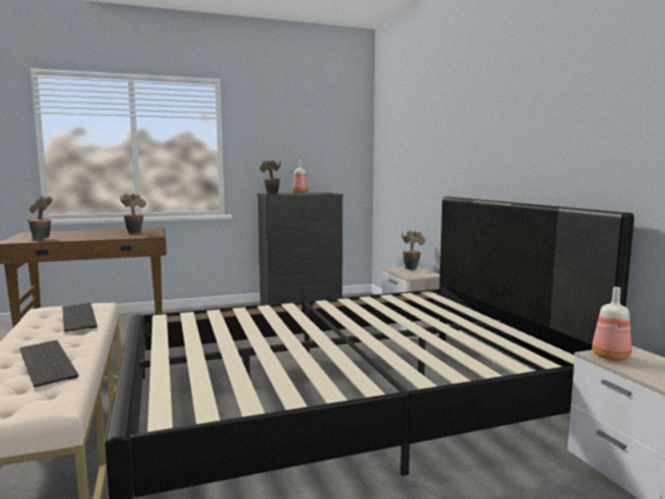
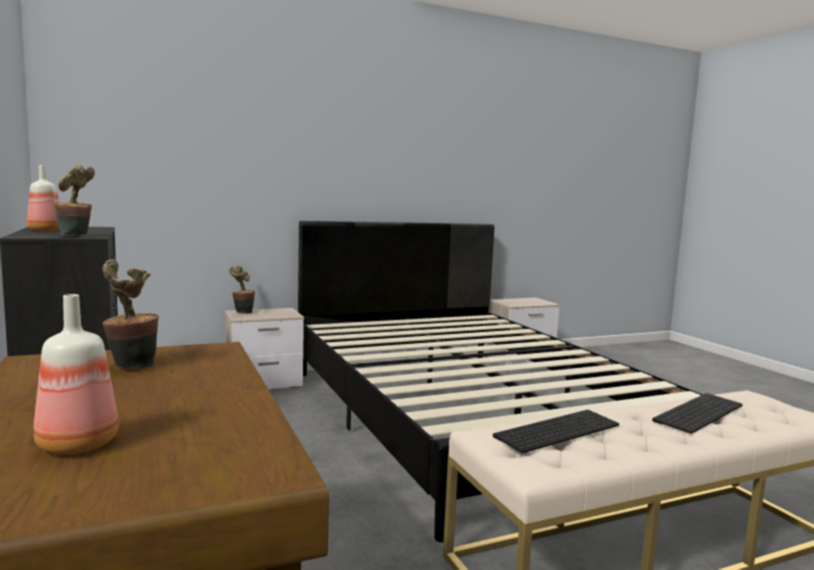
camera: 95 degrees left, 0 degrees up
(42, 239) = (219, 442): potted plant -> none
(610, 356) = (513, 303): bottle -> bottle (75, 444)

